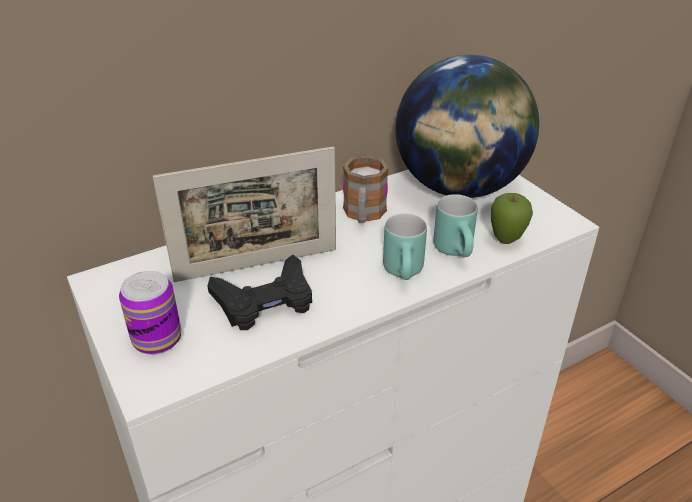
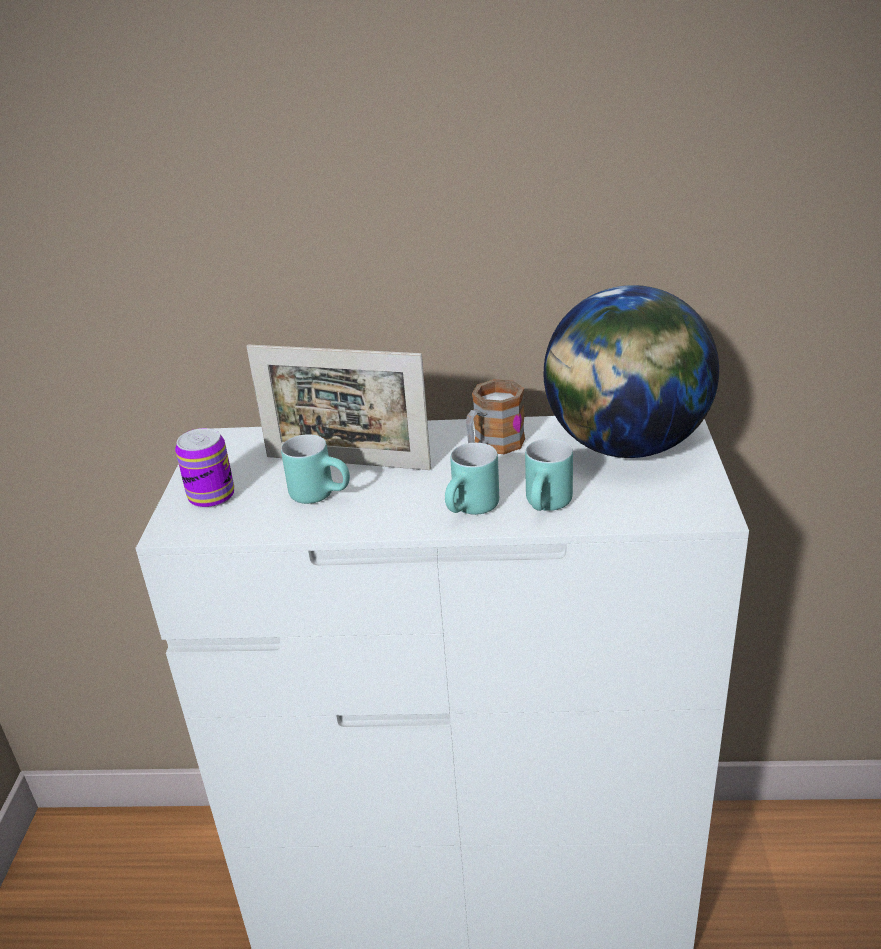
camera: 35 degrees right, 5 degrees down
(265, 301) = (322, 494): black game controller -> turquoise mug
(506, 241) = (614, 512): apple -> none

